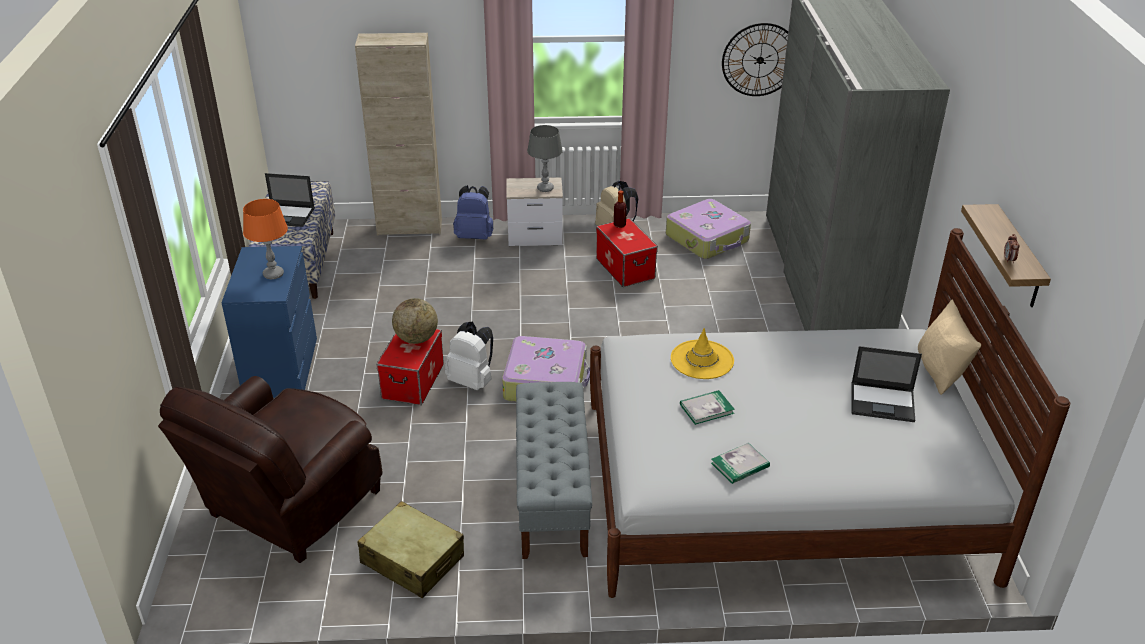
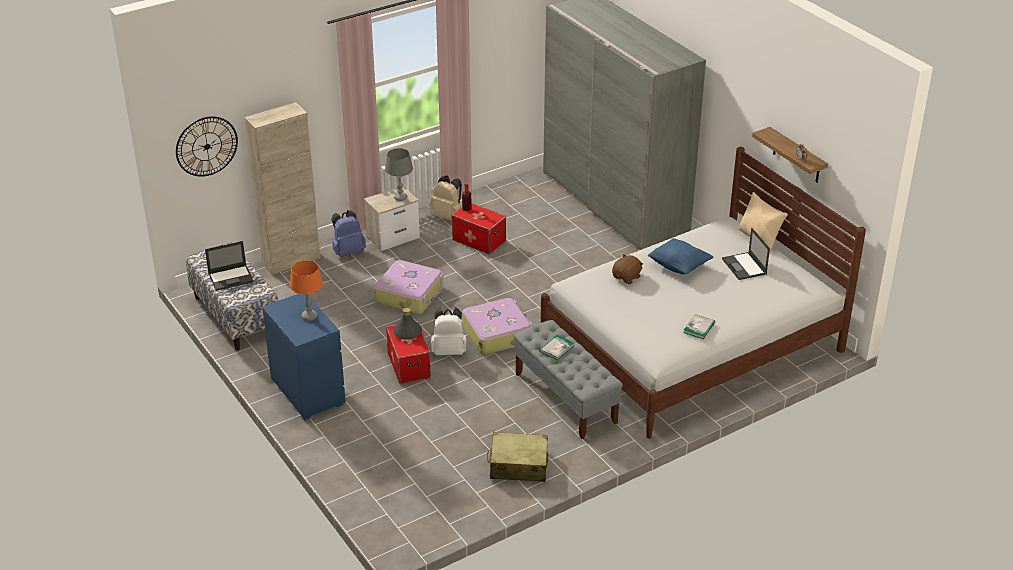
camera: 30 degrees left, 0 degrees up
(289, 508) = (411, 468): brown armchair -> none
(416, 339) = (407, 332): globe -> grey bottle
(702, 360) = (627, 277): yellow hat -> brown plush toy
(706, 409) = (654, 304): book -> book (556, 348)
(708, 239) = (516, 201): suitcase -> suitcase (410, 295)
(760, 60) = (524, 58): wall clock -> wall clock (206, 146)
(787, 370) = (679, 267): none -> blue pillow
(883, 402) = (744, 267): laptop -> laptop turned 90 degrees clockwise

